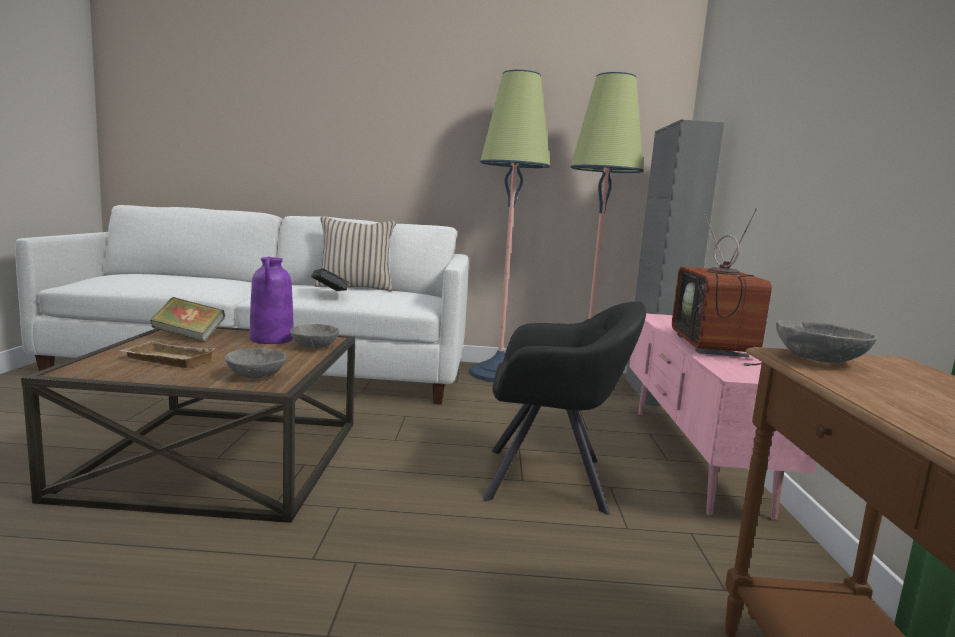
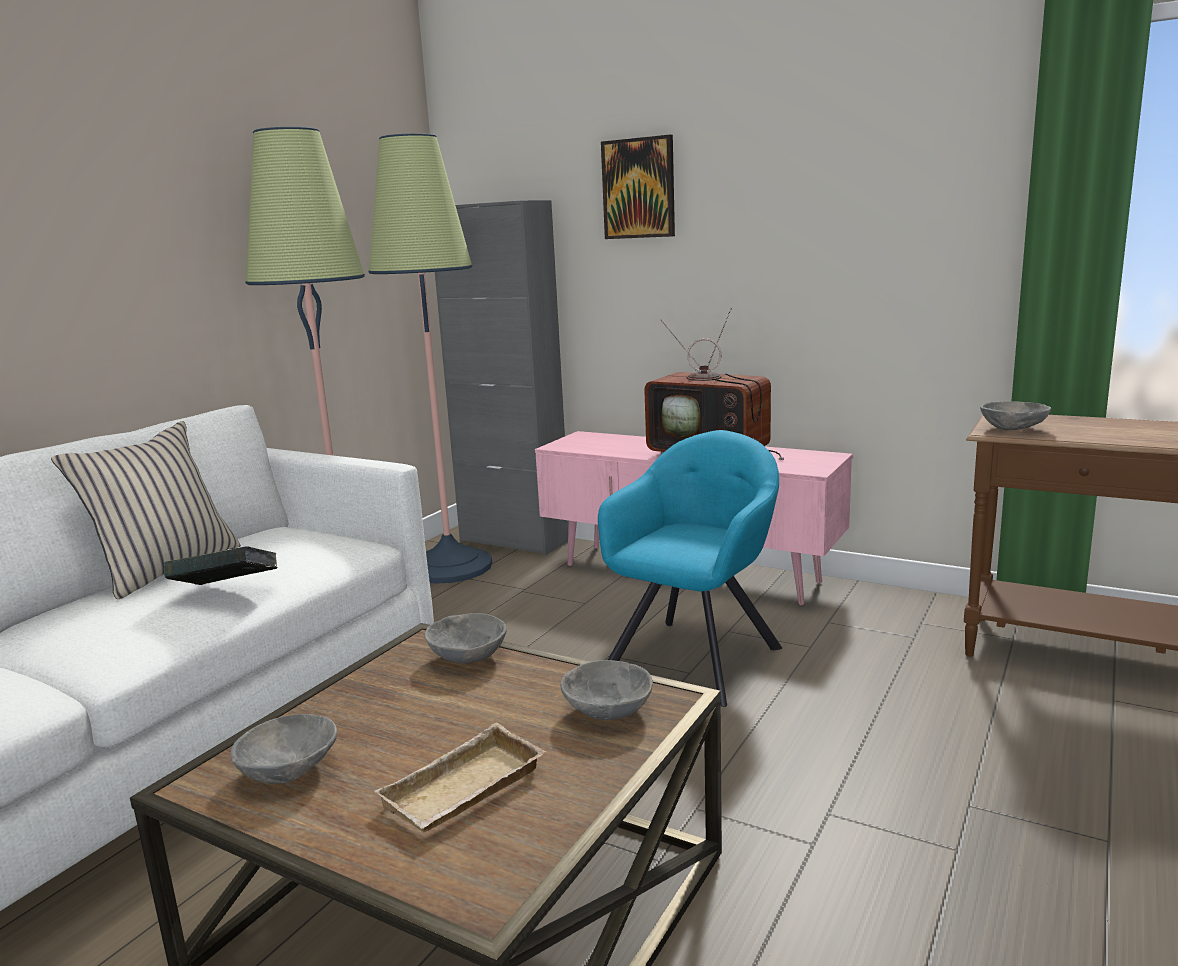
camera: 60 degrees left, 5 degrees up
(189, 337) = (291, 771): book -> grey bowl
(272, 339) = (386, 689): purple vase -> none
(551, 479) = (696, 656): black armchair -> turquoise armchair
(766, 104) = (639, 188): none -> picture

